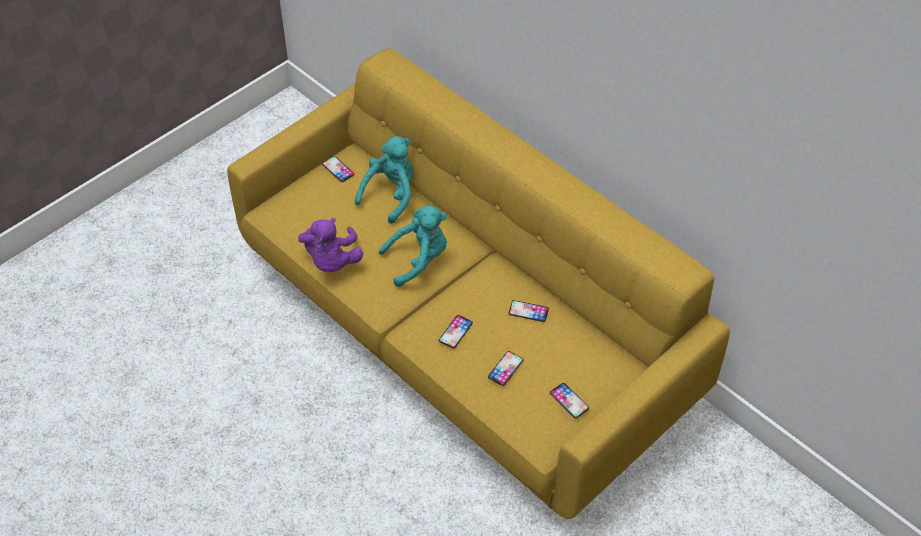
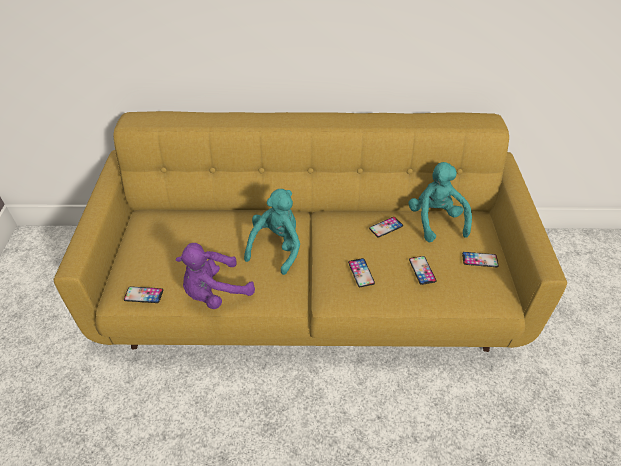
camera: 45 degrees left, 5 degrees down
(332, 261) = (215, 293): purple plush toy -> purple plush toy turned 105 degrees clockwise
(338, 169) = (144, 230): phone -> phone (143, 295)
(391, 195) = (206, 221): turquoise plush toy -> turquoise plush toy (435, 220)

